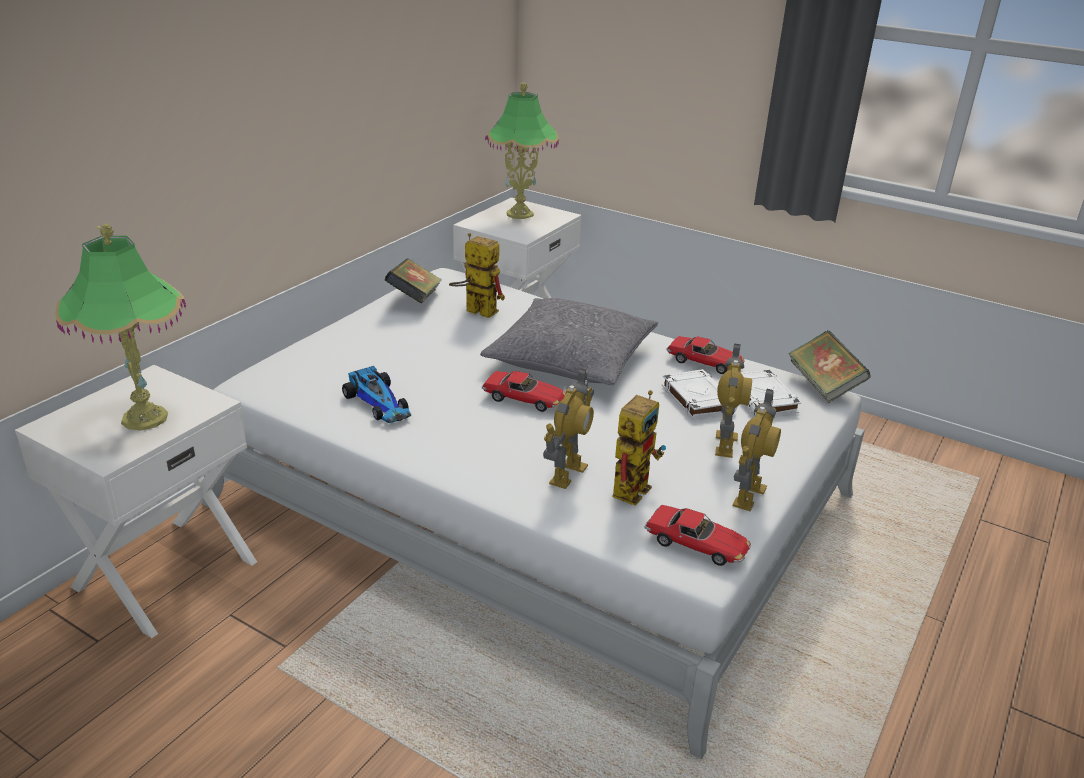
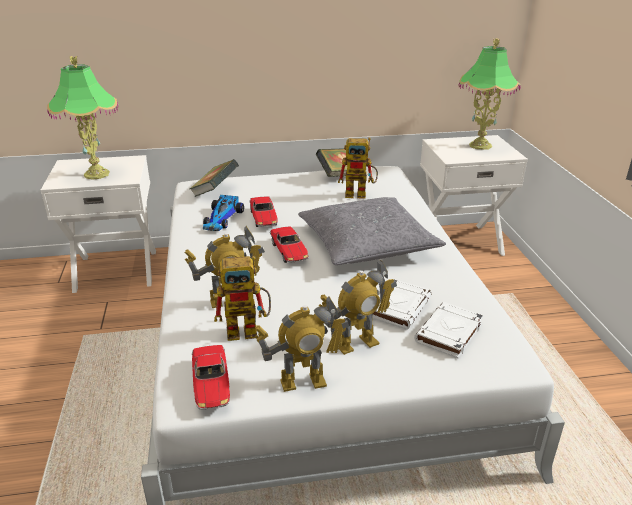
camera: 50 degrees right, 0 degrees up
(474, 311) = (360, 194): toy robot -> toy robot turned 105 degrees clockwise
(704, 362) = (455, 289): toy car -> toy car (264, 218)
(823, 385) = (525, 354): book -> book (215, 191)

